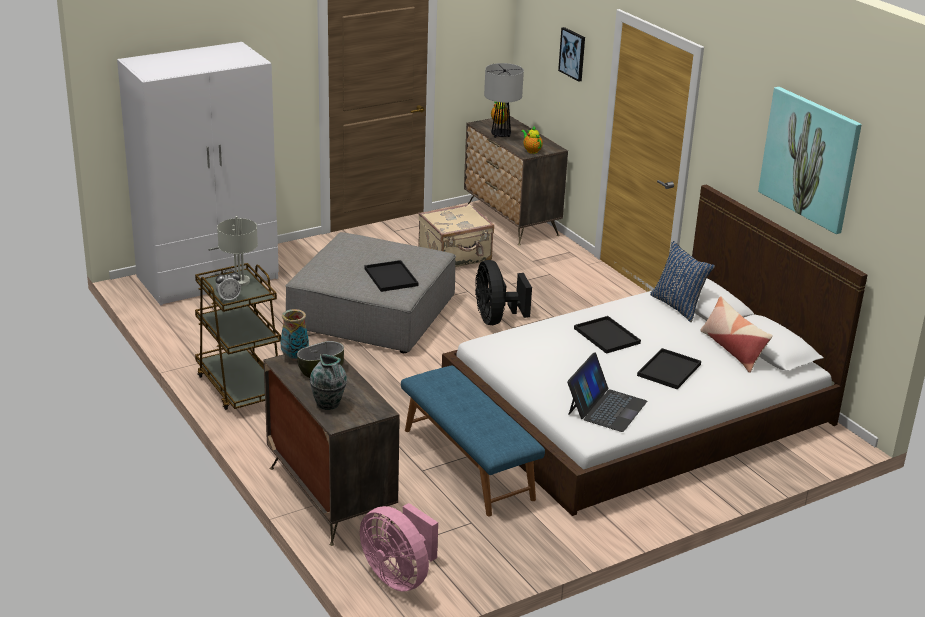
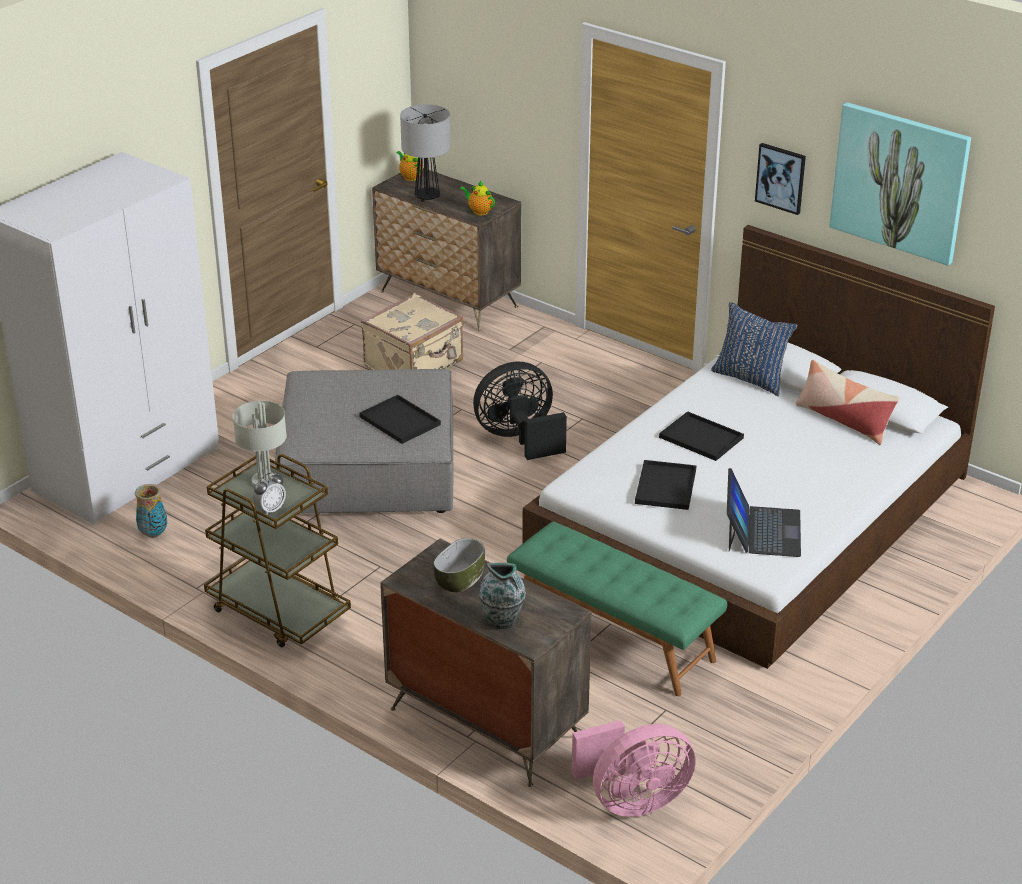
camera: 20 degrees left, 5 degrees up
(294, 357) = (416, 569): vase -> vase (153, 534)
(399, 576) = (632, 800): pink fan -> pink fan turned 45 degrees counterclockwise
(469, 463) = (613, 636): blue bench -> green bench
(496, 319) = (519, 439): black fan -> black fan turned 105 degrees clockwise
(573, 54) = (514, 81): picture -> picture (781, 178)
(669, 369) = (795, 463): black tray -> black tray (665, 485)

